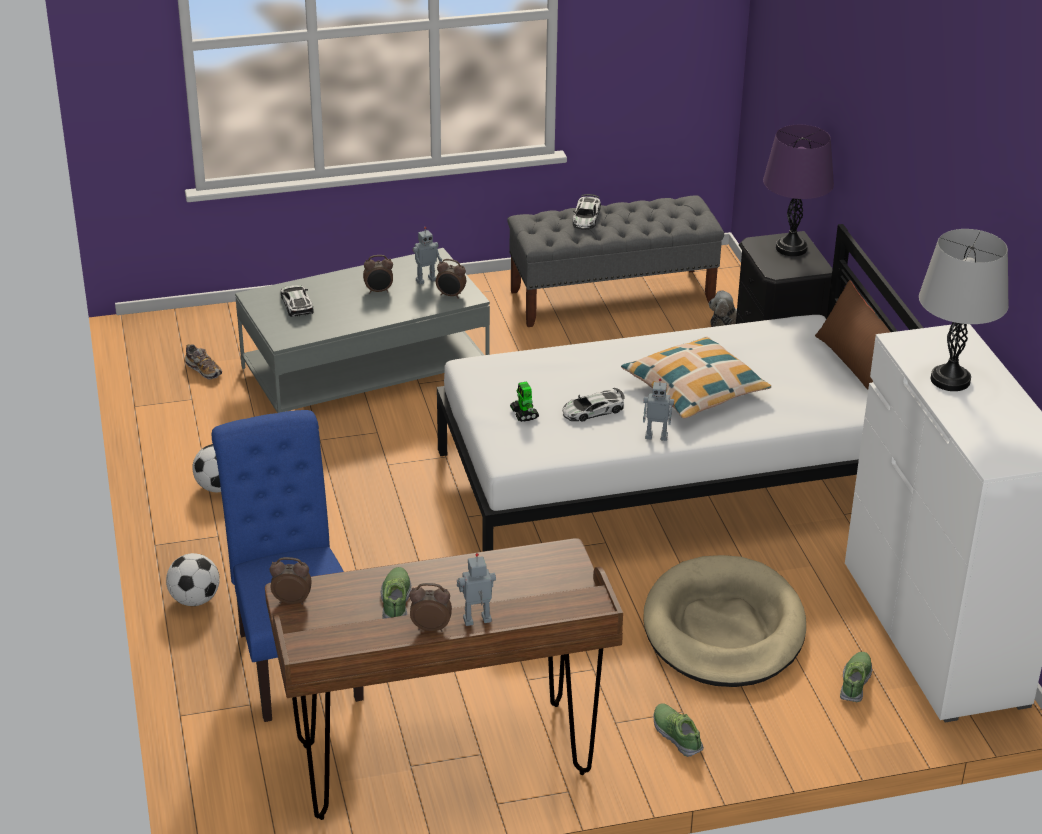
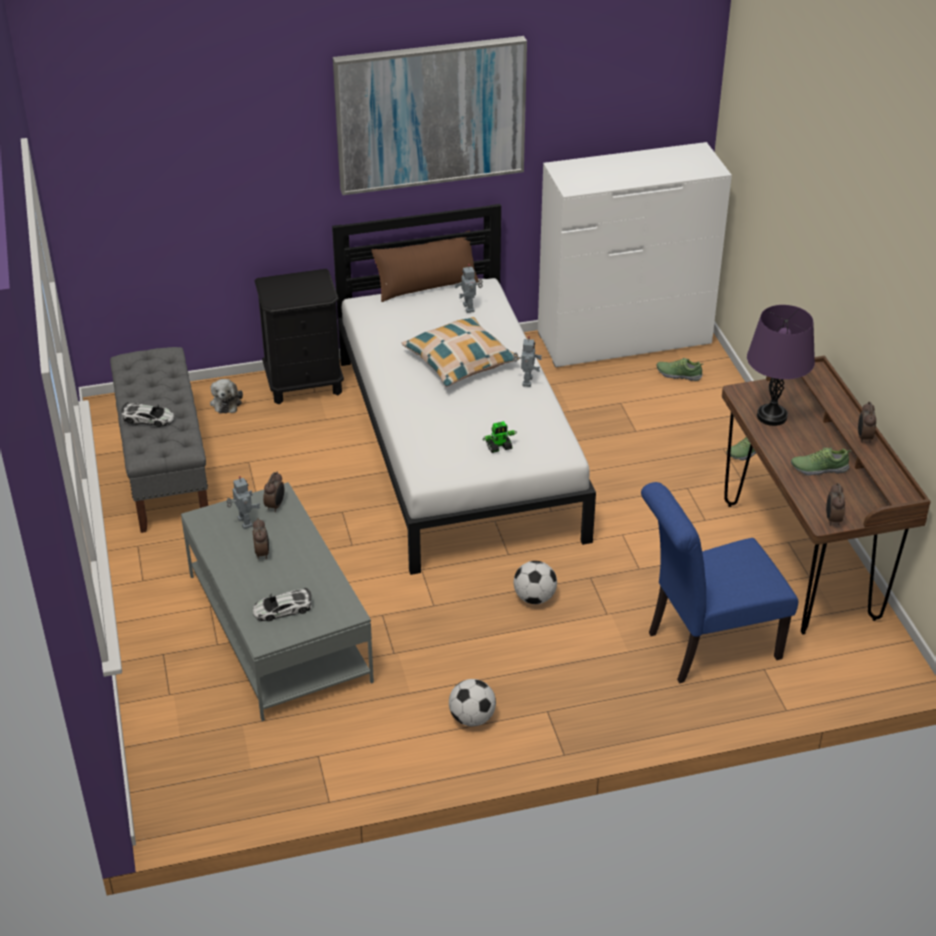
camera: 90 degrees left, 5 degrees up
(194, 599) = (639, 717): football -> football (534, 598)
(204, 370) = (263, 752): shoe -> none
(477, 621) = (850, 417): toy robot -> toy robot (469, 308)
(592, 410) = (492, 412): toy car -> none
(723, 629) = (632, 426): beige dog bed -> none
(791, 248) = (286, 285): purple table lamp -> purple table lamp (772, 416)
(920, 163) = (430, 114): none -> picture
(950, 380) = (619, 175): grey table lamp -> none

